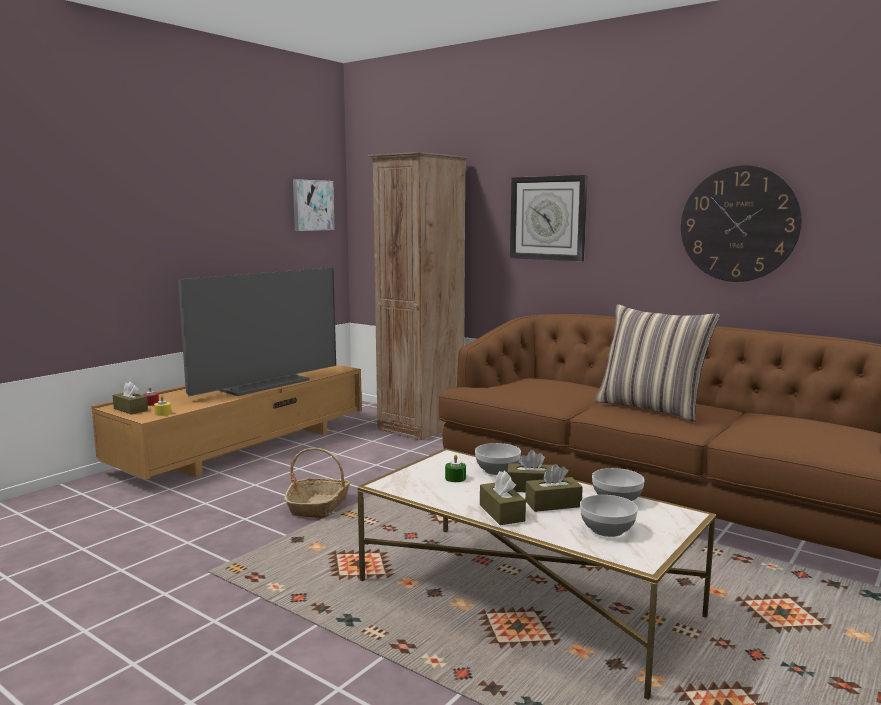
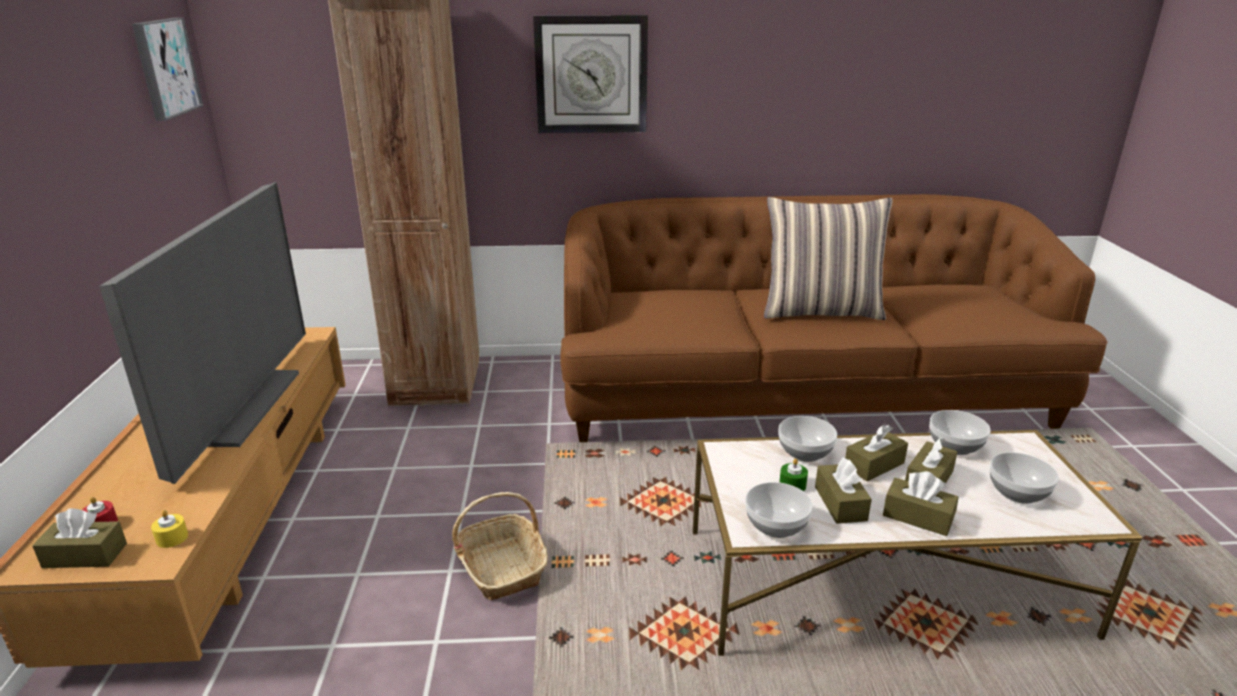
camera: 40 degrees left, 15 degrees up
(405, 487) = (775, 526): none -> bowl
(466, 493) = (840, 503): none -> brown tissue box
(738, 224) = (834, 78): wall clock -> none

